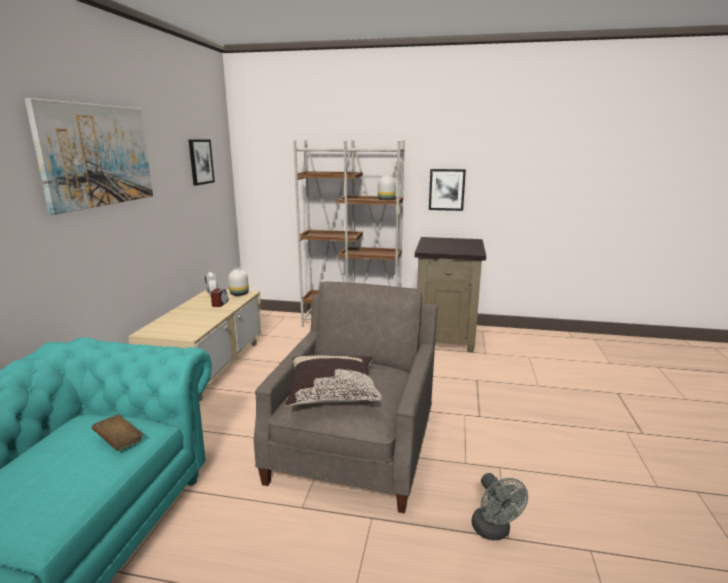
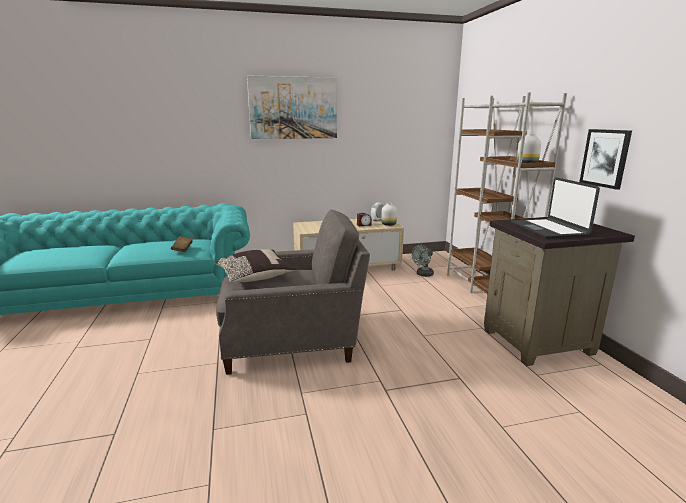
camera: 65 degrees right, 0 degrees up
(200, 161) = (405, 117): picture -> none
(455, 248) = (548, 229): none -> laptop
(494, 531) = (218, 420): grey fan -> grey fan (423, 274)

